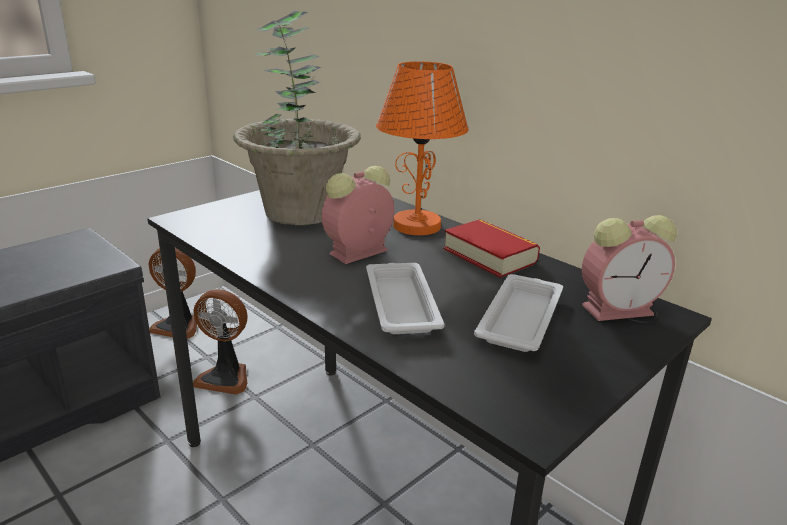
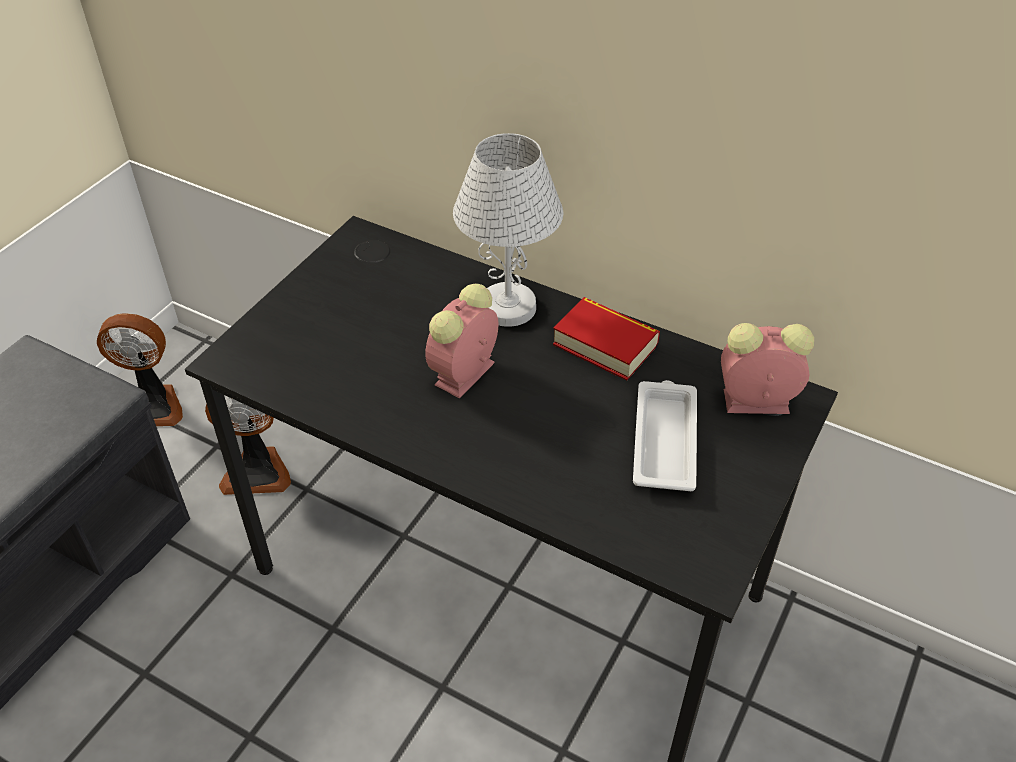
camera: 15 degrees left, 20 degrees up
(300, 212) = (362, 312): potted plant -> none
(401, 303) = (543, 447): white tray -> none
(416, 225) = (507, 306): orange table lamp -> white table lamp
(619, 309) = (753, 402): alarm clock -> alarm clock turned 150 degrees counterclockwise

